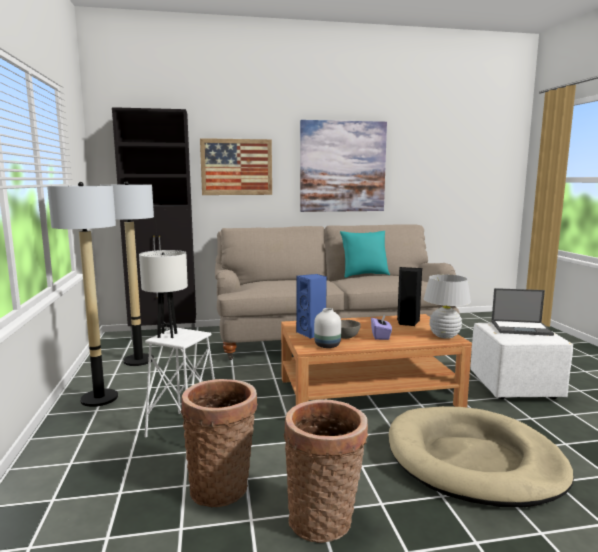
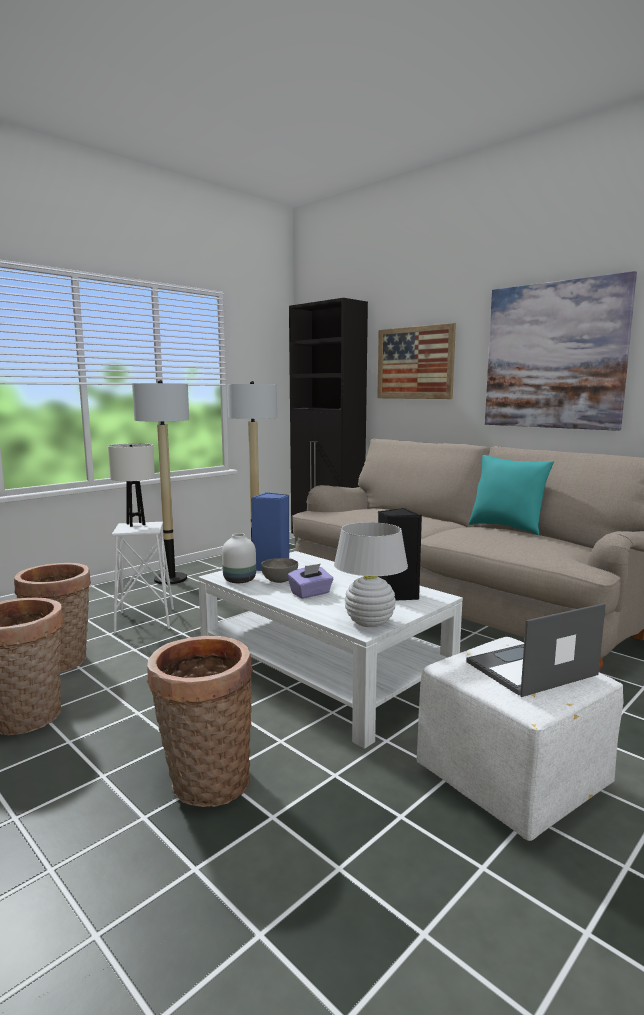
camera: 55 degrees right, 0 degrees up
(368, 392) = (324, 672): brown coffee table -> white coffee table
(473, 460) = (205, 783): beige dog bed -> basket
(521, 328) = (530, 669): laptop -> laptop turned 90 degrees clockwise

